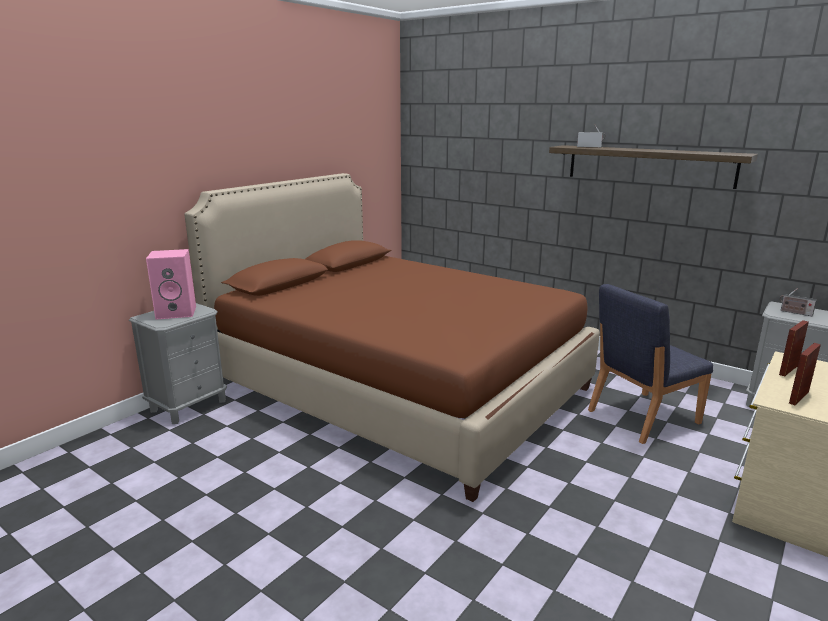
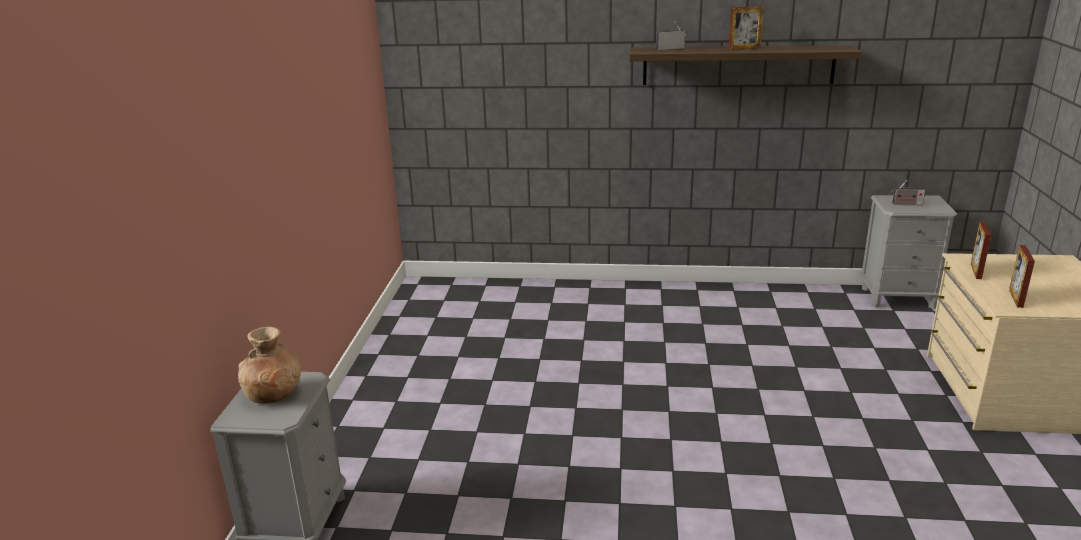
camera: 30 degrees left, 5 degrees up
(177, 312) = (274, 394): pink speaker -> brown vase
(398, 387) = (540, 397): brown bed -> none
(641, 416) = (807, 348): blue chair -> none
(649, 149) = (744, 48): none -> picture frame

